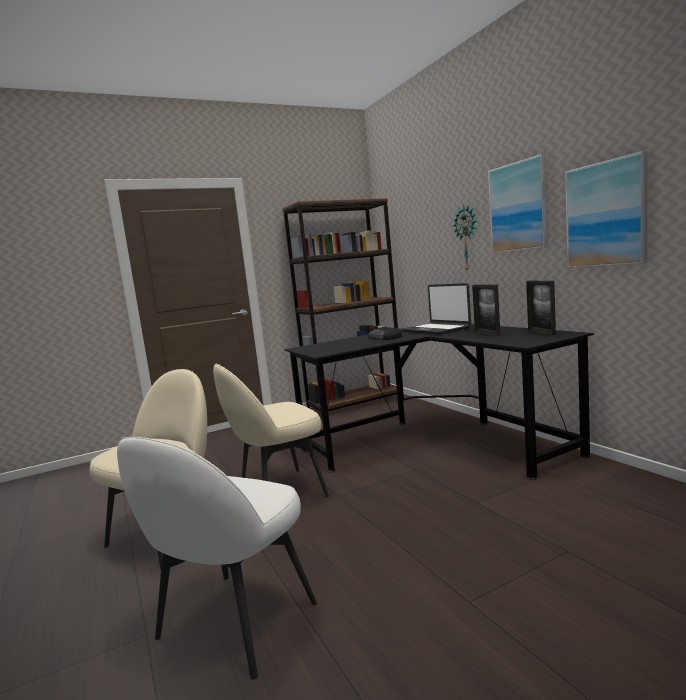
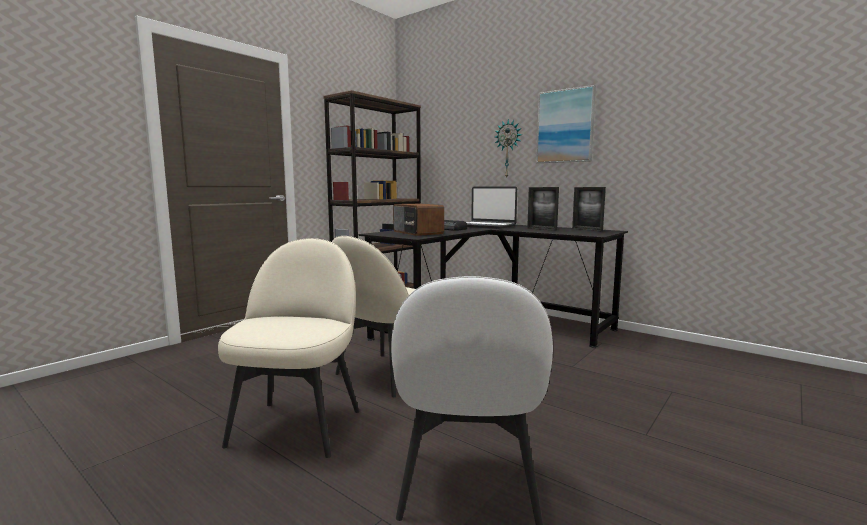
camera: 25 degrees left, 0 degrees up
(339, 345) = (417, 233): none -> radio
(606, 214) = (646, 139): picture -> none

